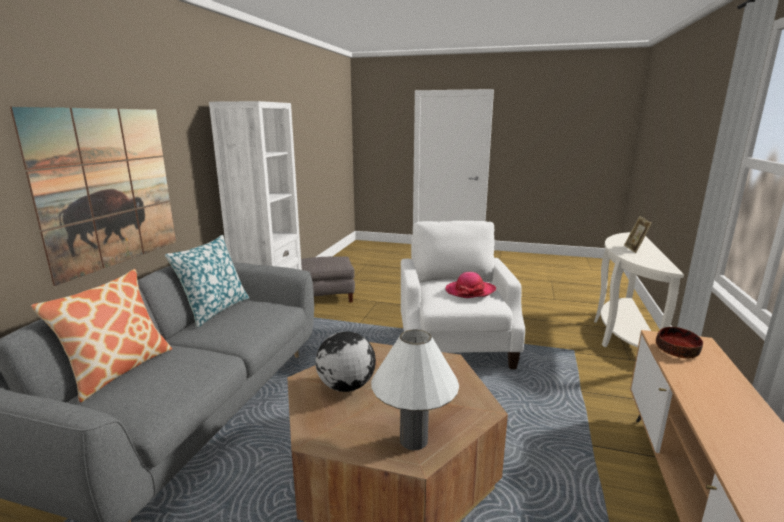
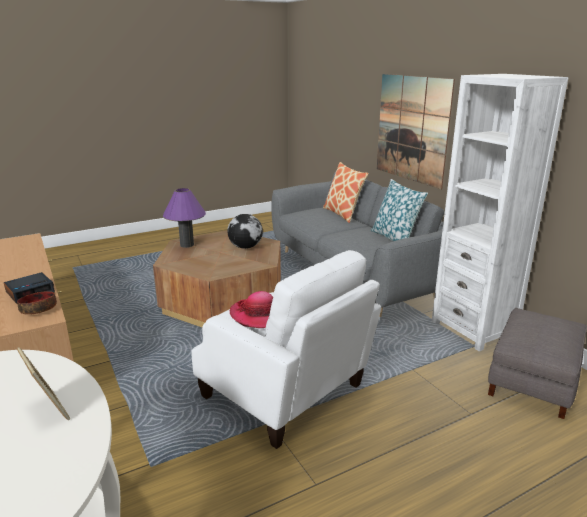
camera: 135 degrees right, 5 degrees up
(413, 440) = (187, 245): white table lamp -> purple table lamp
(701, 379) = (30, 292): none -> alarm clock

